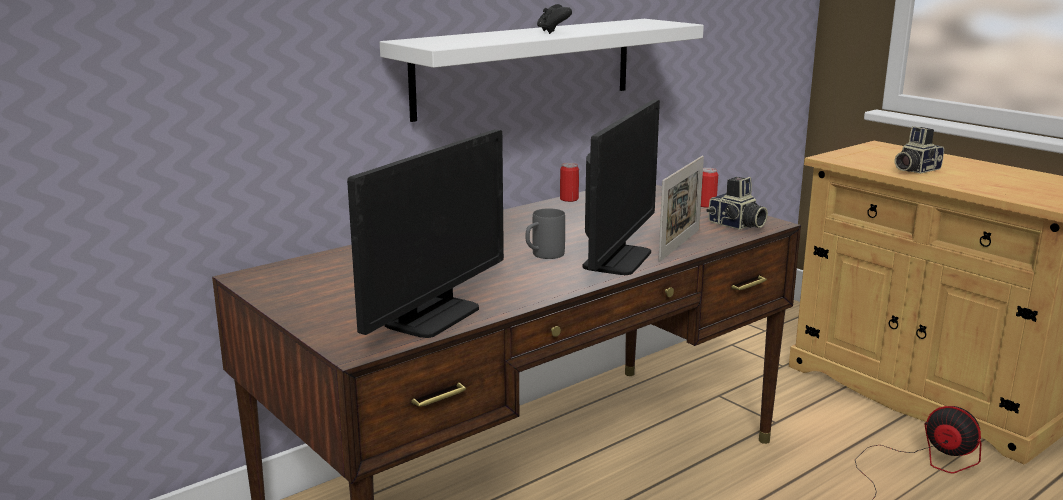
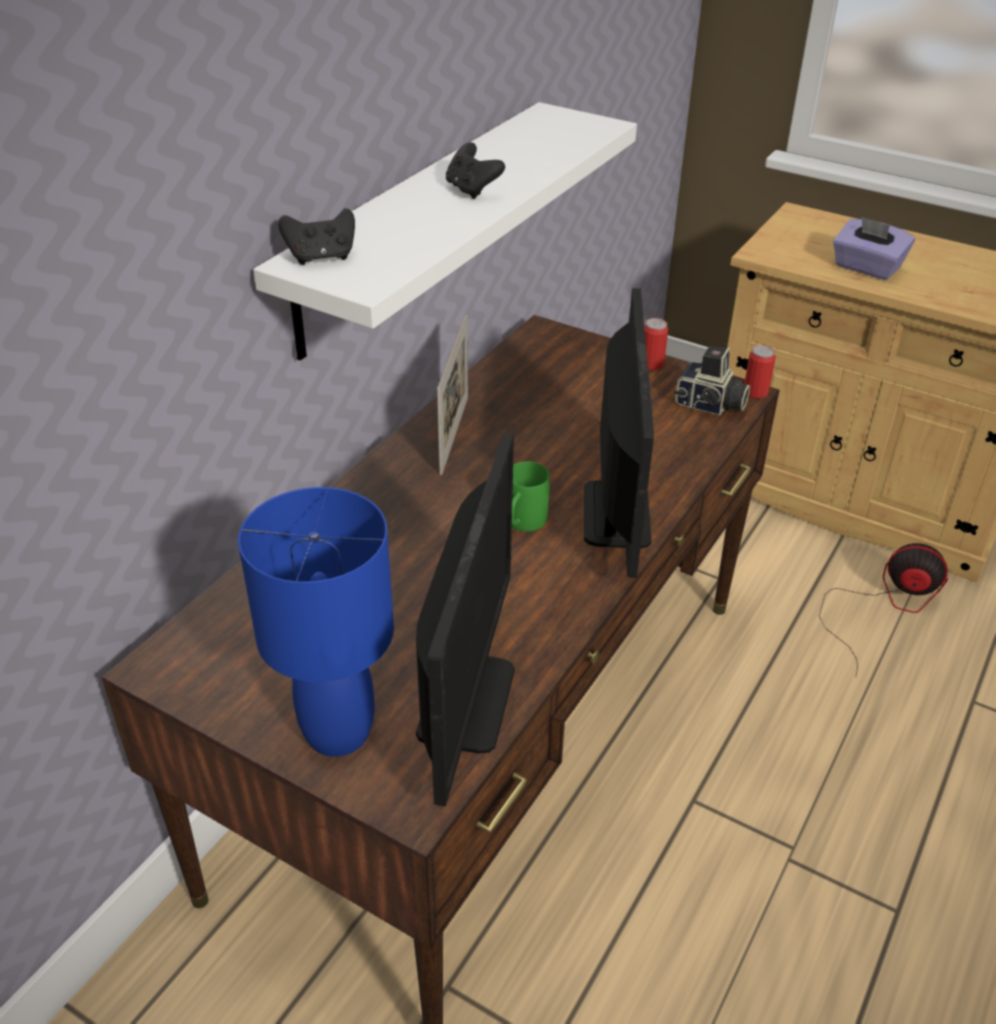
camera: 20 degrees left, 20 degrees up
(333, 316) = (336, 733): none -> blue table lamp
(424, 40) = (321, 257): none -> black game controller
(543, 255) = (522, 524): grey mug -> green mug
(569, 199) = (478, 380): can -> can (755, 392)
(679, 245) = (670, 464): picture frame -> picture frame (454, 434)
(915, 170) = (866, 268): camera -> purple tissue box

